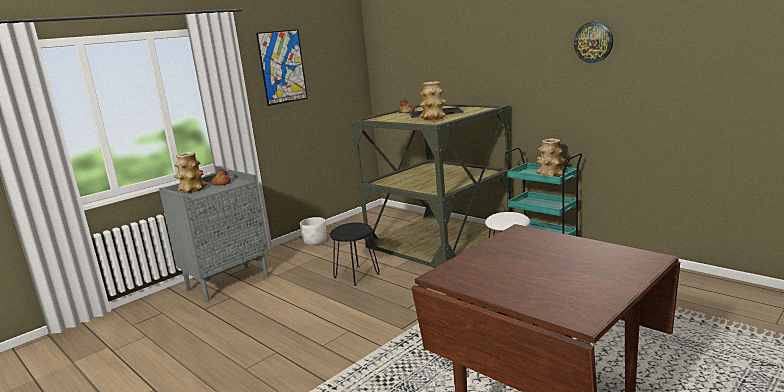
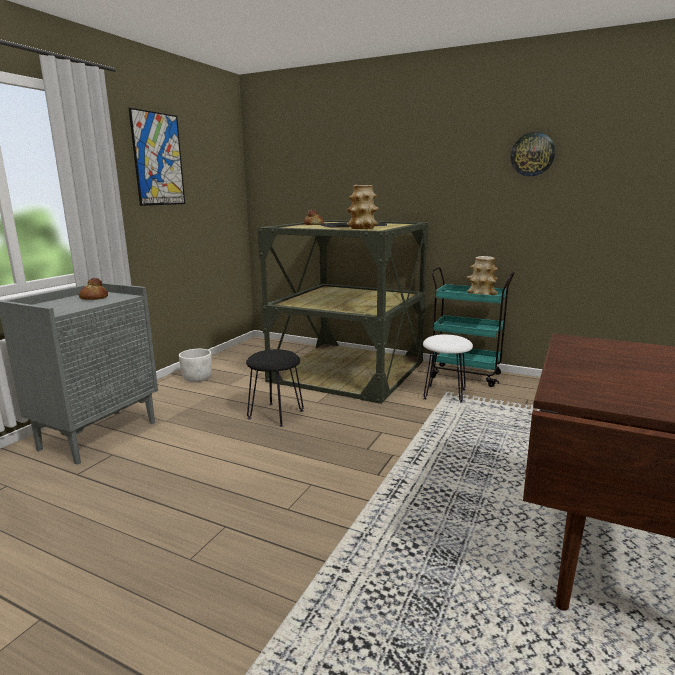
camera: 20 degrees left, 0 degrees up
(192, 190) = (52, 305): vase -> none

